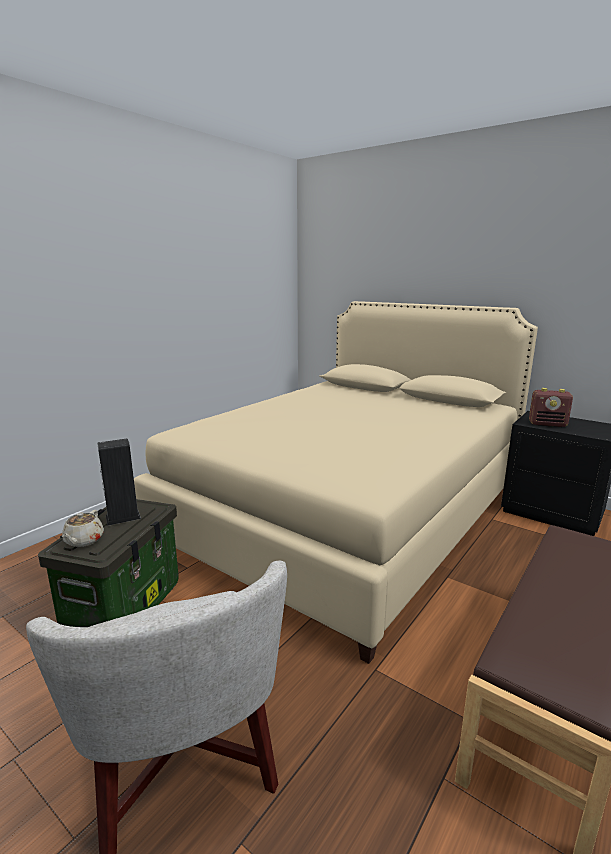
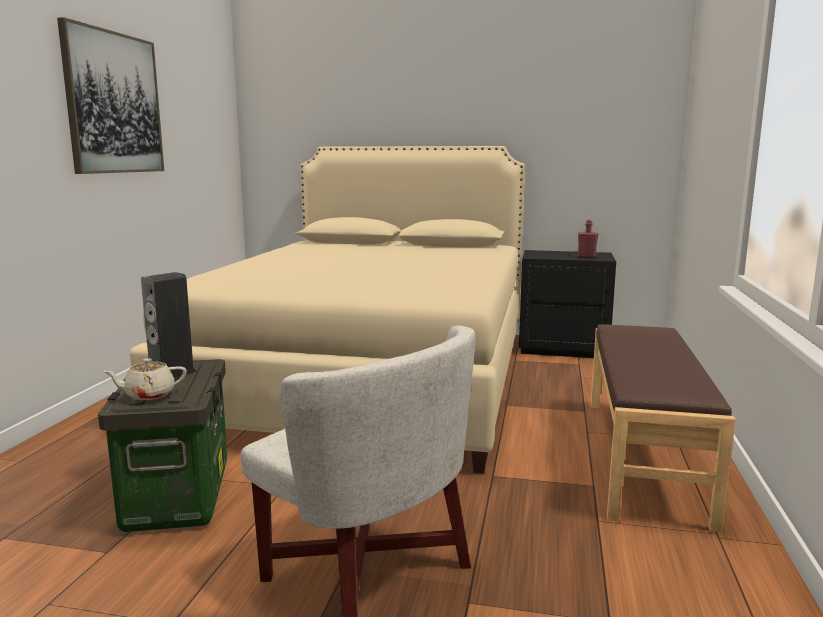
camera: 25 degrees left, 5 degrees down
(83, 540) = (148, 395): beige teapot -> beige teapot turned 90 degrees clockwise
(170, 276) = (114, 103): none -> picture
(548, 424) = (552, 256): radio -> none
(586, 430) = (586, 256): none -> red bottle

